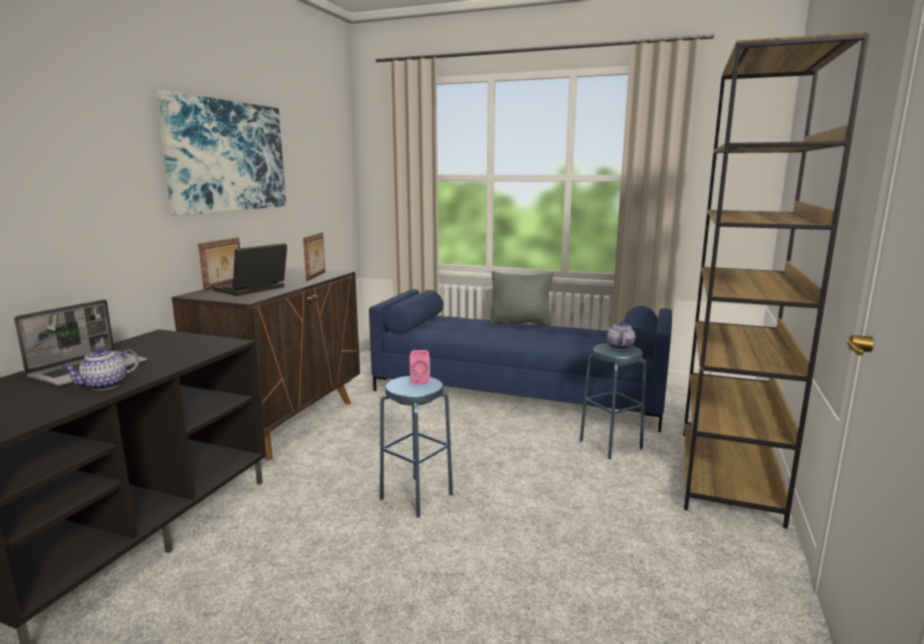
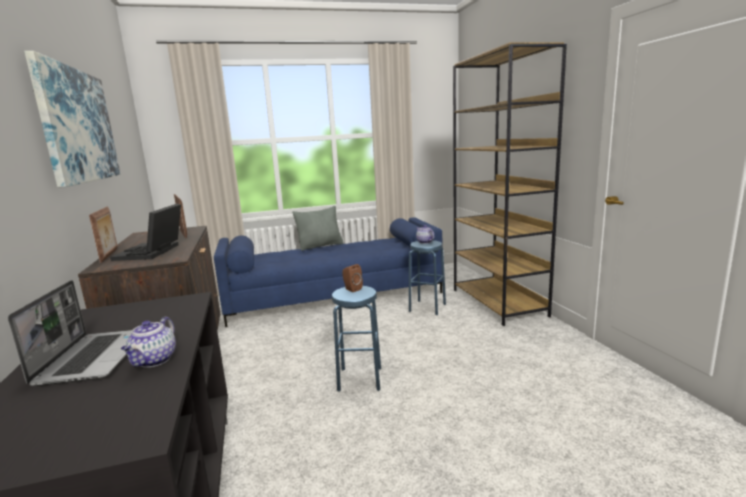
camera: 35 degrees left, 0 degrees up
(419, 380) = (352, 289): pink speaker -> brown speaker

